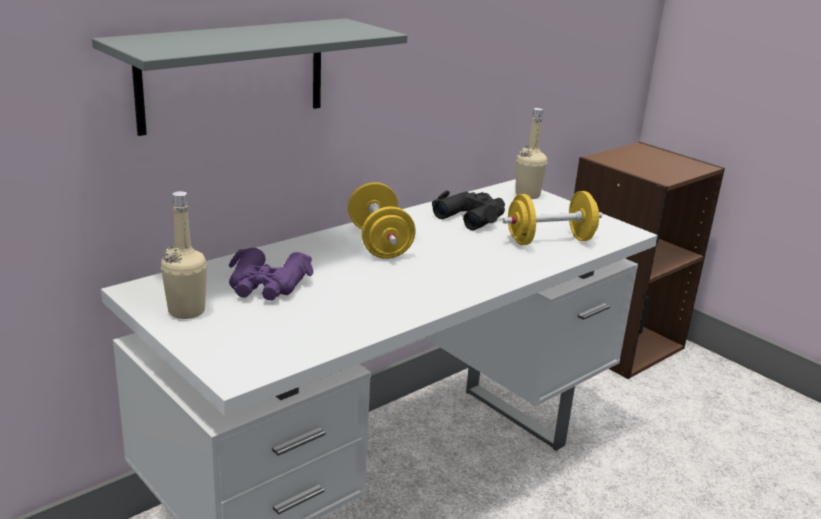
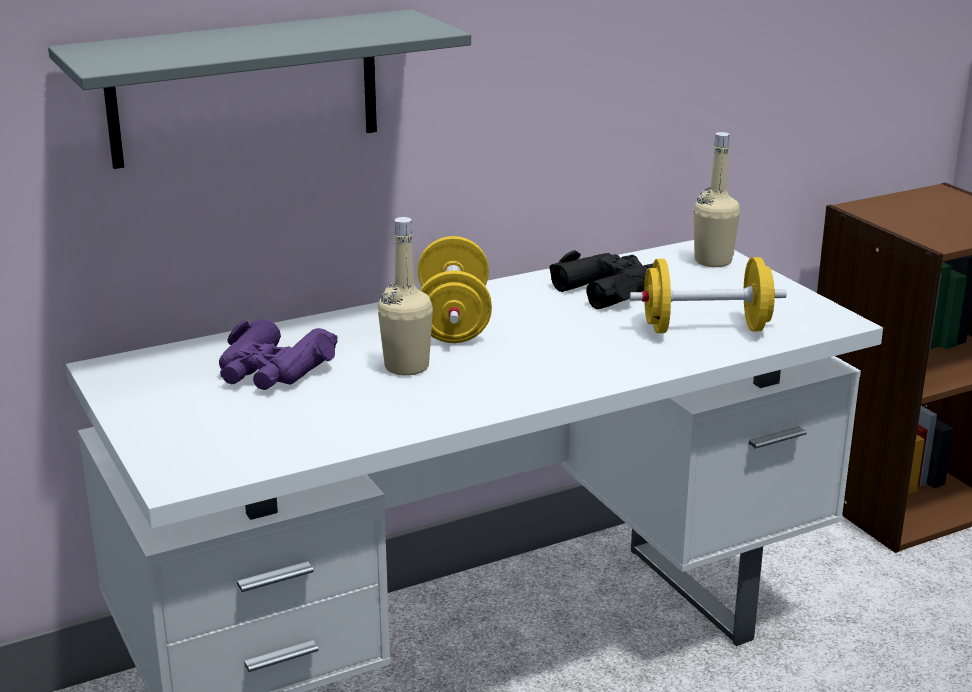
camera: 15 degrees right, 0 degrees up
(186, 311) = (155, 398): beige bottle -> beige bottle (406, 367)

